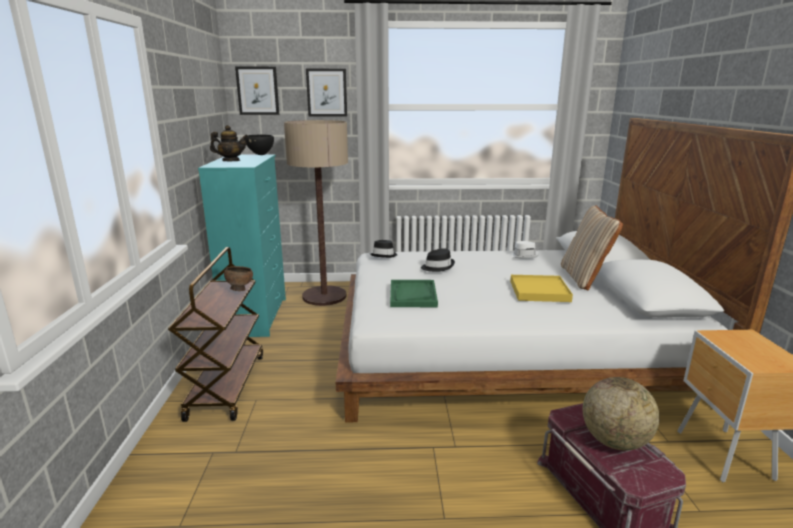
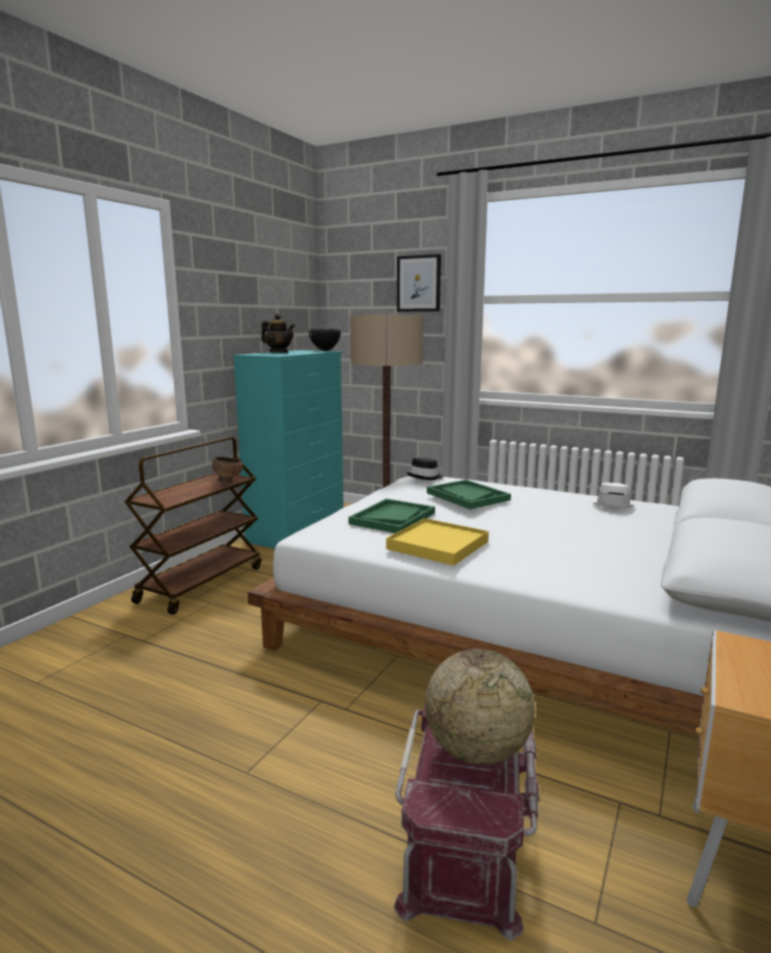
camera: 30 degrees right, 5 degrees down
(257, 91) = (349, 283): picture -> none
(437, 267) = (467, 496): black hat -> green tray
(539, 291) = (563, 543): yellow tray -> yellow tray (438, 545)
(584, 278) = (666, 543): beige pillow -> none

